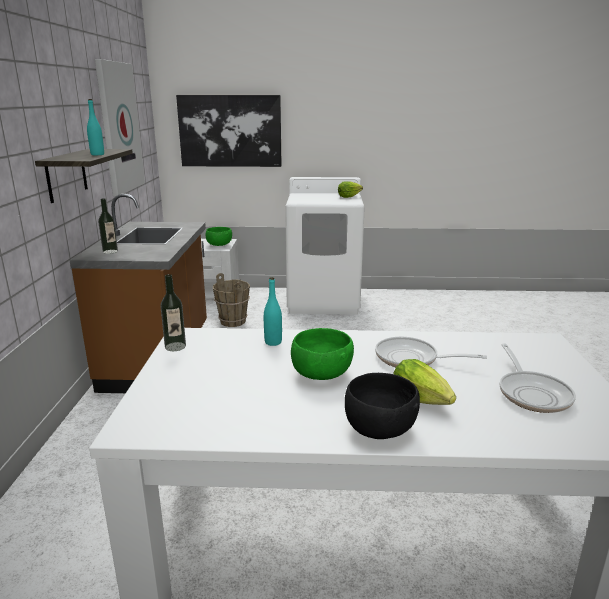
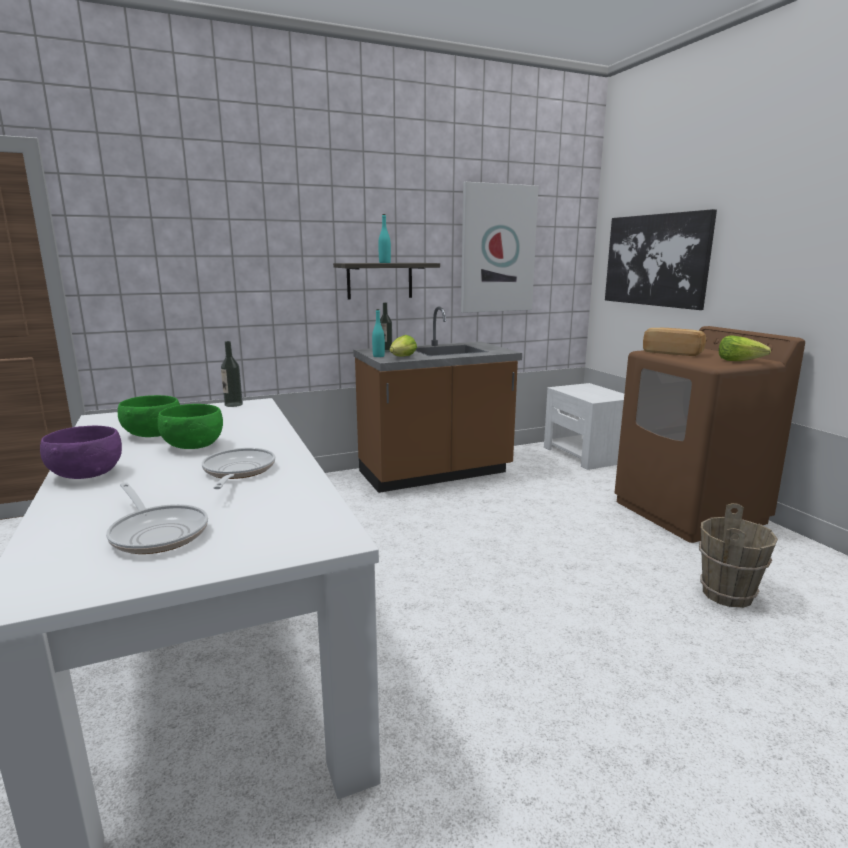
camera: 65 degrees right, 5 degrees down
(219, 245) = (601, 396): green bowl -> green bowl (152, 434)
(233, 321) = (548, 481): brown bucket -> brown bucket (728, 594)
(273, 342) = (255, 424): turquoise bottle -> turquoise bottle (378, 356)
(308, 199) = (672, 353): none -> bread
(324, 301) = (689, 512): white washing machine -> brown washing machine
(379, 429) = (86, 474): black bowl -> purple bowl
(421, 399) = (142, 483): lettuce -> lettuce (403, 357)
(532, 393) = (157, 532): frying pan -> frying pan turned 105 degrees counterclockwise

